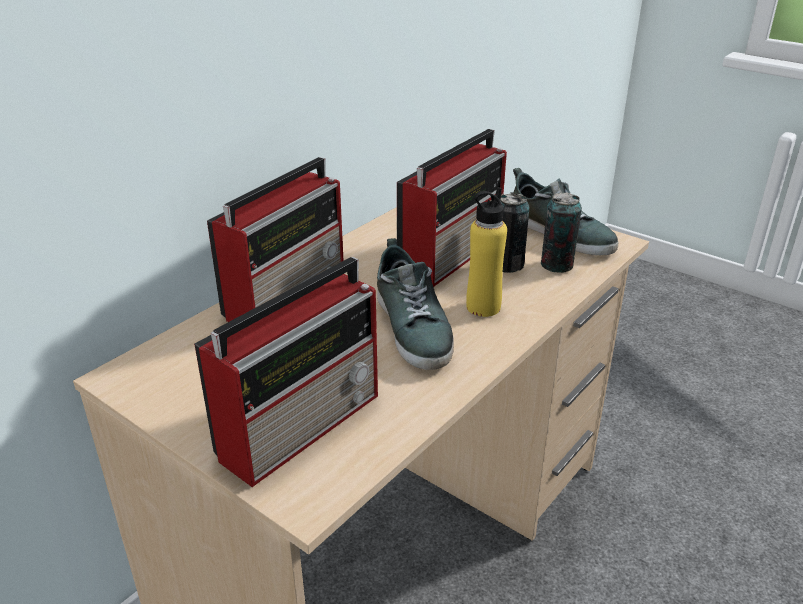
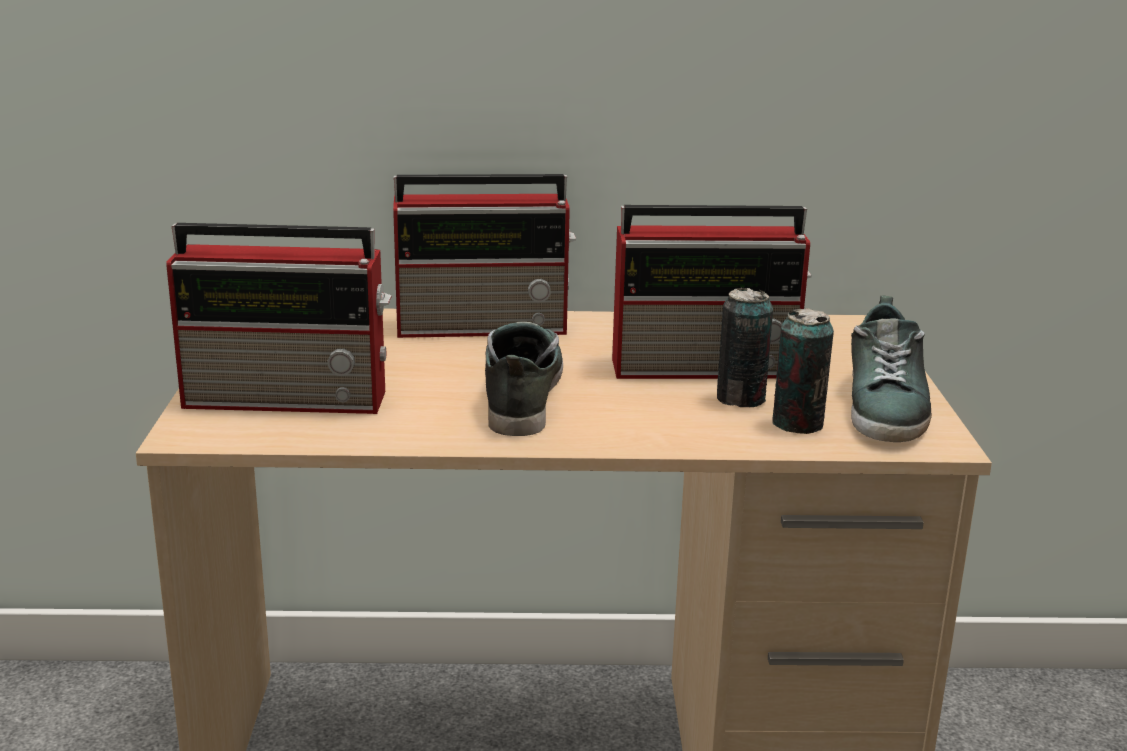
camera: 50 degrees right, 10 degrees down
(414, 327) = (522, 393): shoe -> shoe turned 150 degrees clockwise
(483, 307) = (622, 412): yellow bottle -> none

